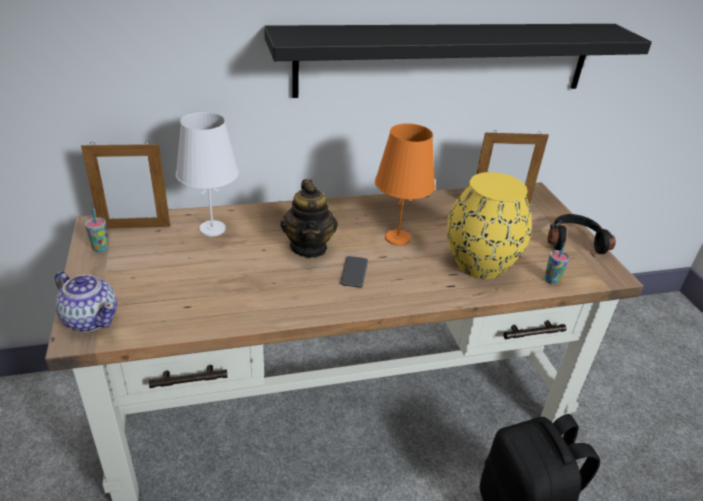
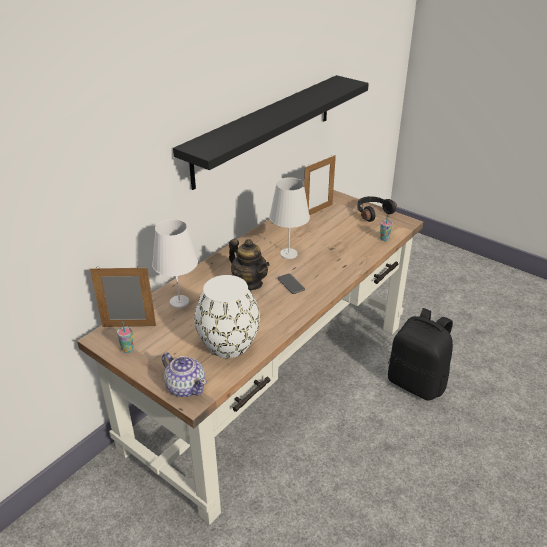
camera: 35 degrees left, 0 degrees up
(91, 318) = (185, 387): teapot -> teapot turned 45 degrees clockwise
(135, 227) = (129, 326): picture frame -> picture frame turned 135 degrees counterclockwise
(195, 300) = (229, 344): none -> white vase
(397, 238) = (288, 254): orange table lamp -> white table lamp
(478, 264) = (344, 247): yellow vase -> none

